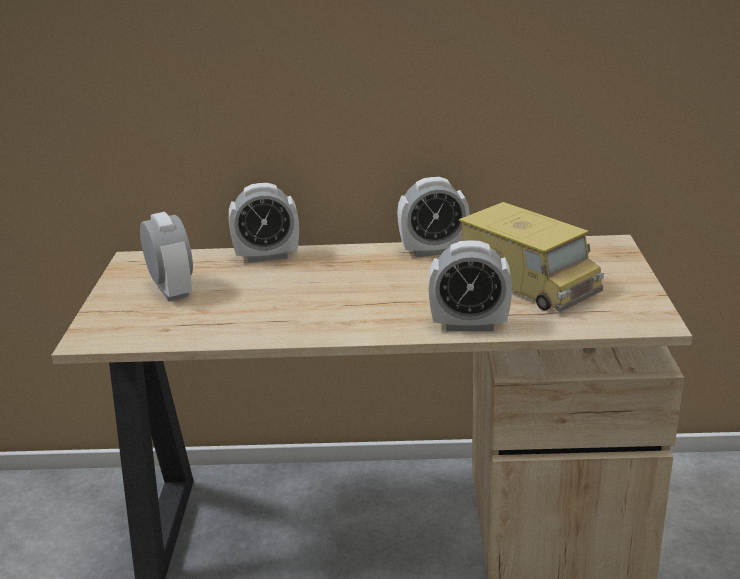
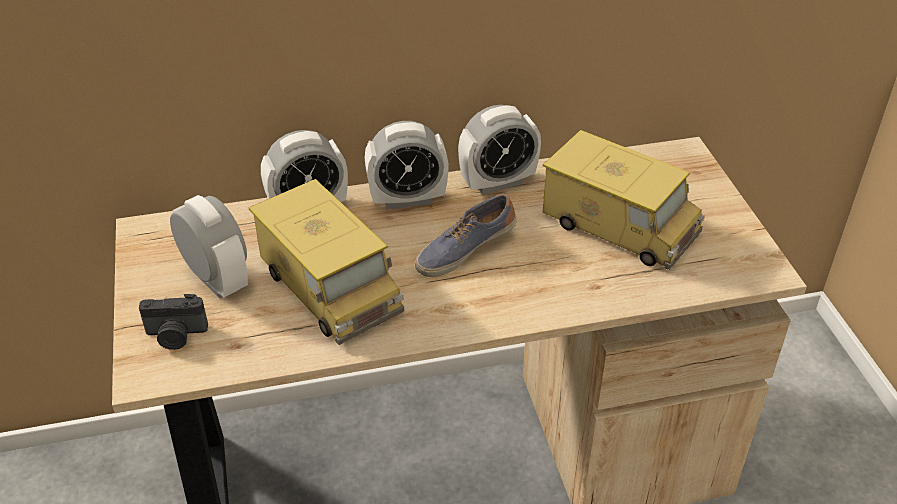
camera: 15 degrees left, 15 degrees up
(122, 319) = (176, 336): none -> camera
(259, 302) = (330, 287): none -> toy truck
(384, 288) = (464, 250): none -> shoe
(469, 325) = (578, 298): alarm clock -> alarm clock (407, 199)

